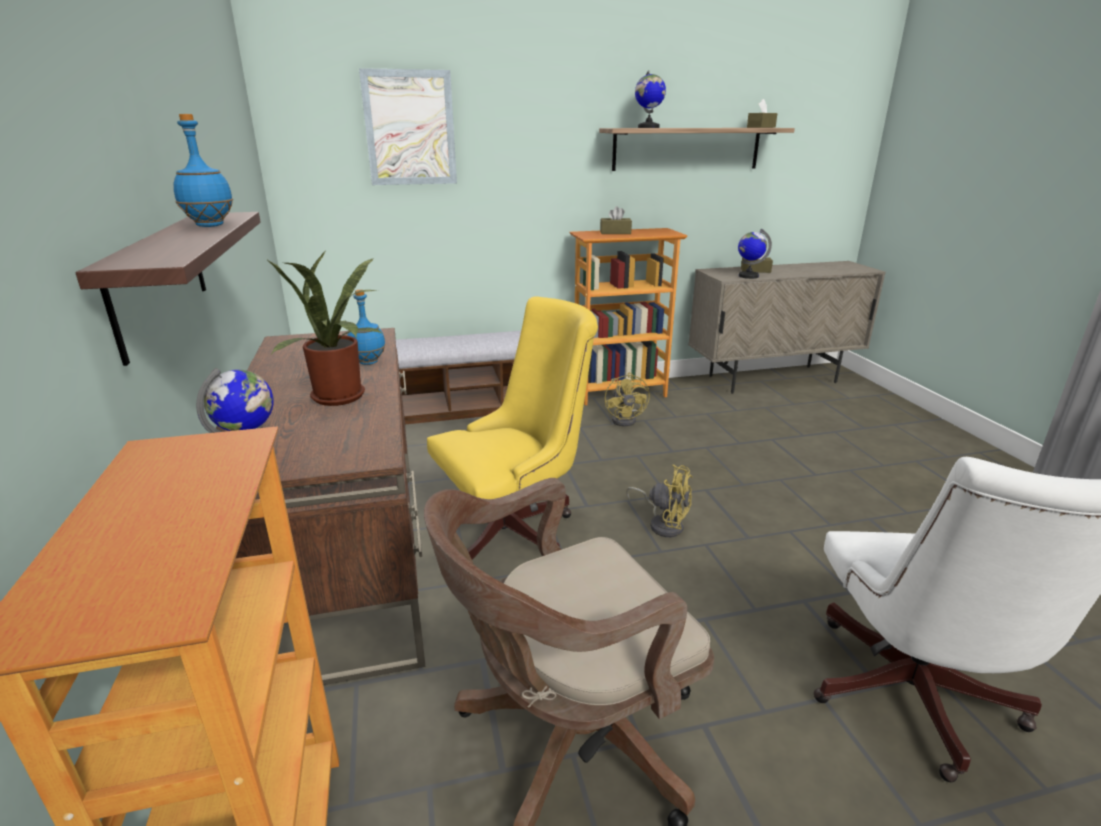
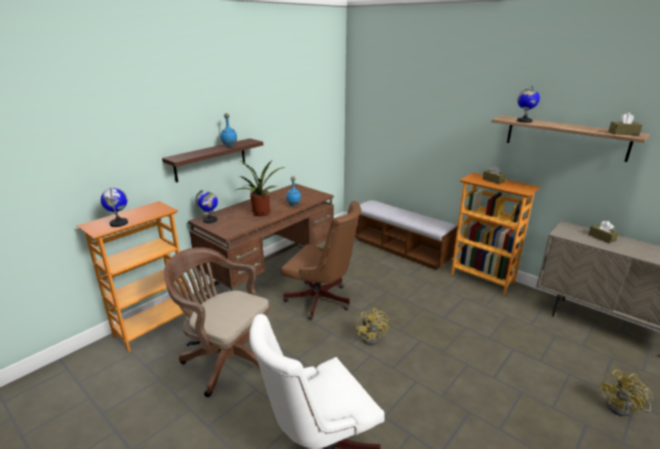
camera: 55 degrees right, 0 degrees up
(410, 128) = (401, 103): picture -> none
(515, 531) = (322, 301): yellow office chair -> brown office chair
(627, 419) = (456, 292): yellow fan -> yellow fan (623, 408)
(748, 276) = (580, 238): globe -> globe (119, 223)

